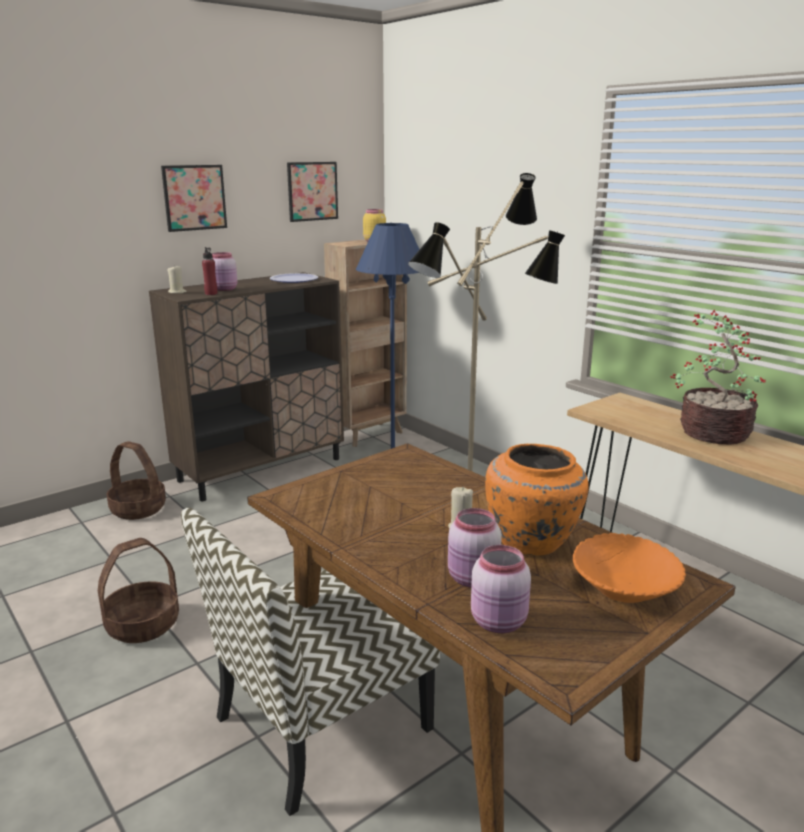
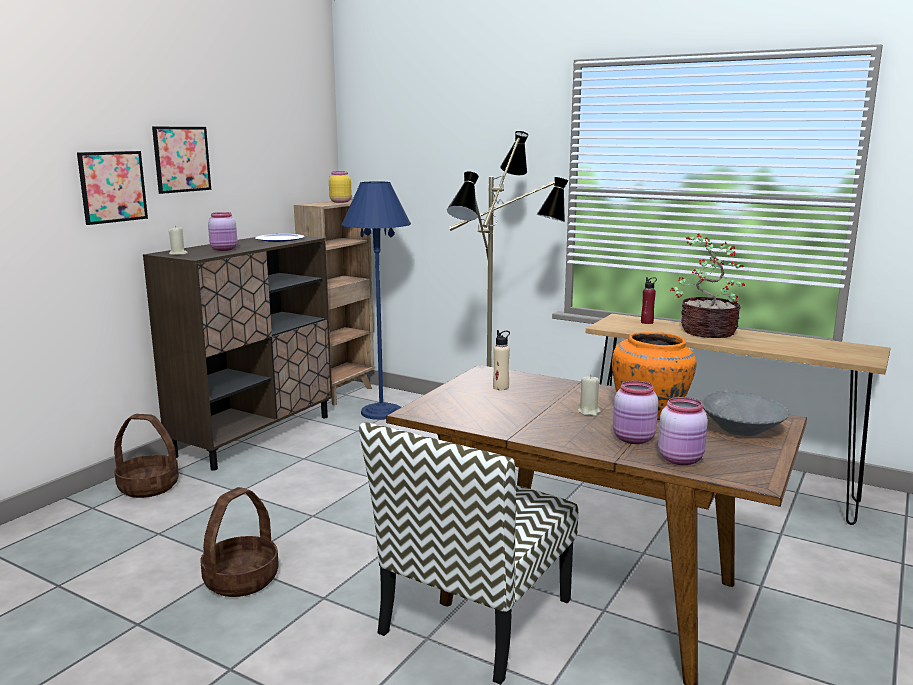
camera: 20 degrees left, 5 degrees down
(211, 294) = (217, 253): red bottle -> red bottle (647, 322)
(312, 191) = (281, 154): picture -> picture (113, 187)
(398, 478) = (501, 387): none -> beige bottle
(624, 589) = (742, 429): orange bowl -> grey bowl

